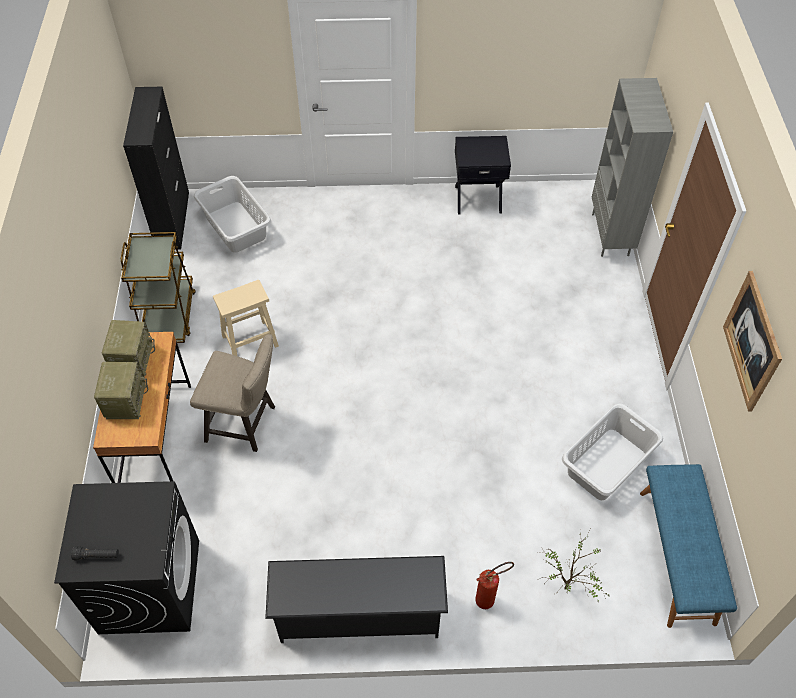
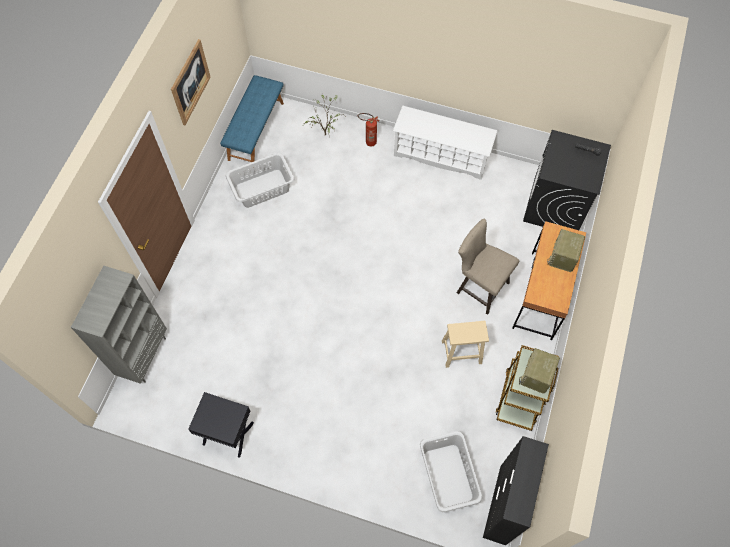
camera: 160 degrees left, 10 degrees up
(132, 359) = (555, 287): radio -> radio (536, 376)
(359, 615) = (441, 156): black shoe rack -> white shoe rack

